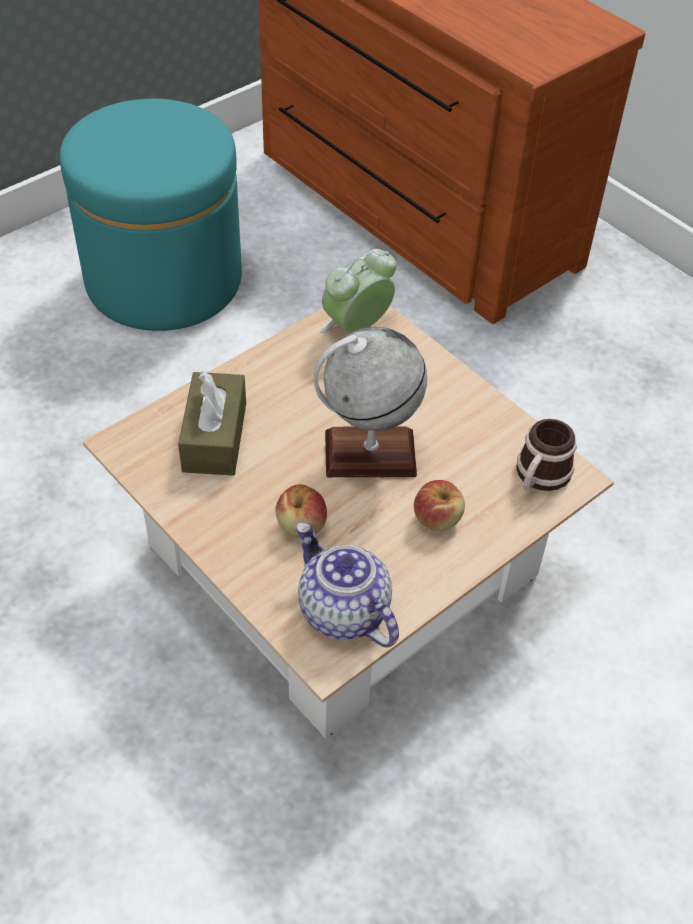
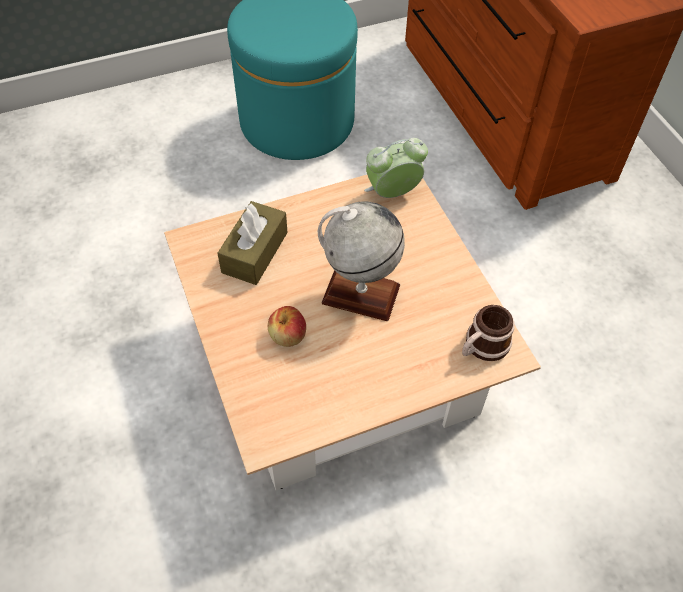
camera: 20 degrees right, 5 degrees up
(342, 611) = (289, 410): teapot -> none
(437, 518) = (389, 358): apple -> none

